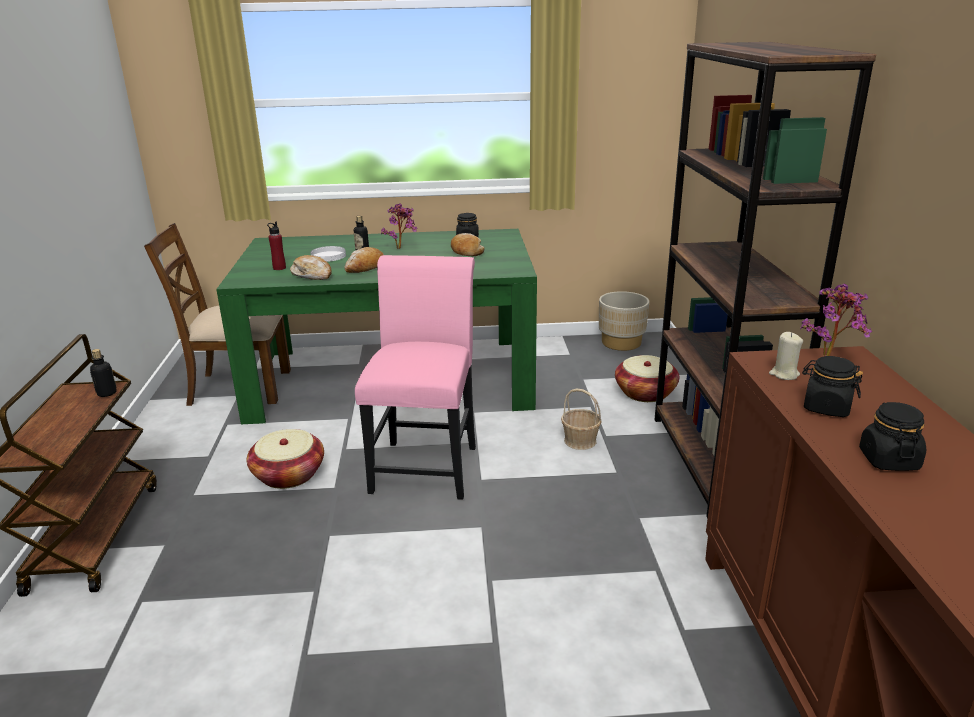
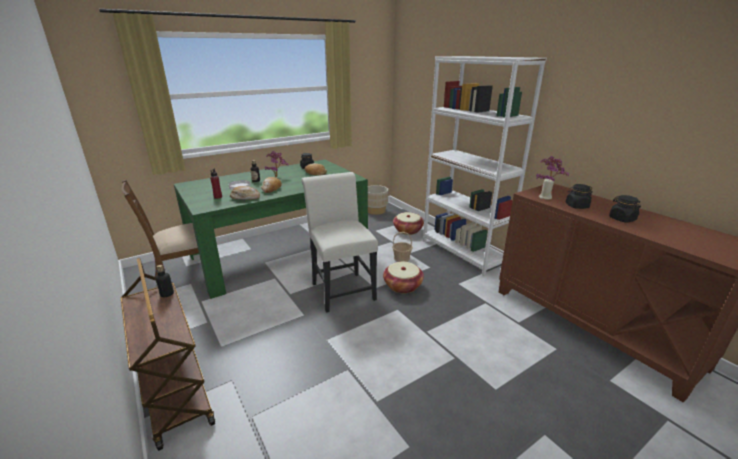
camera: 30 degrees left, 0 degrees up
(288, 475) = (270, 317): basket -> basket (402, 286)
(426, 464) = (341, 289): pink chair -> white chair
(714, 462) = (463, 252): brown bookcase -> white bookcase

